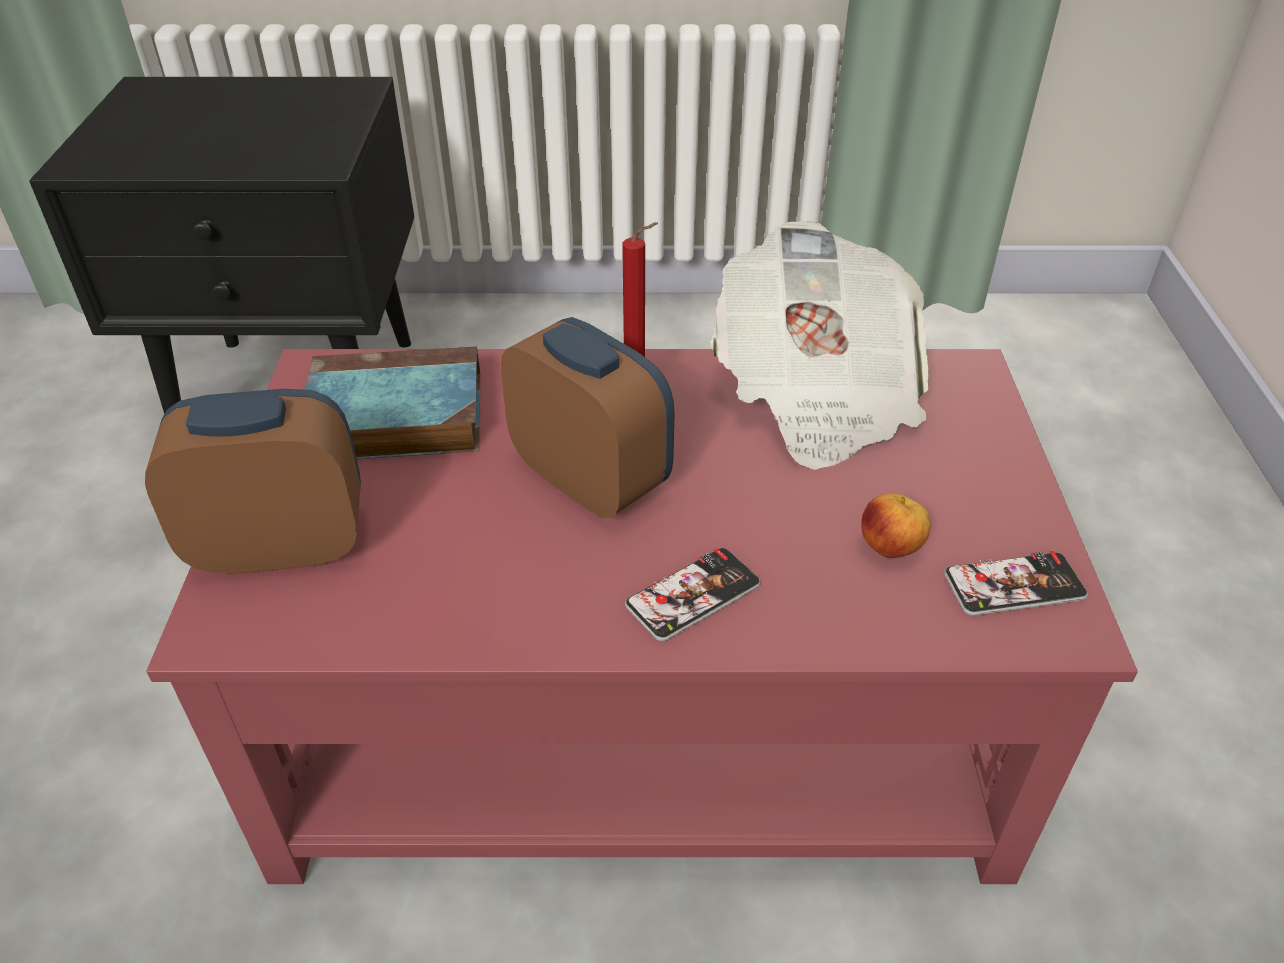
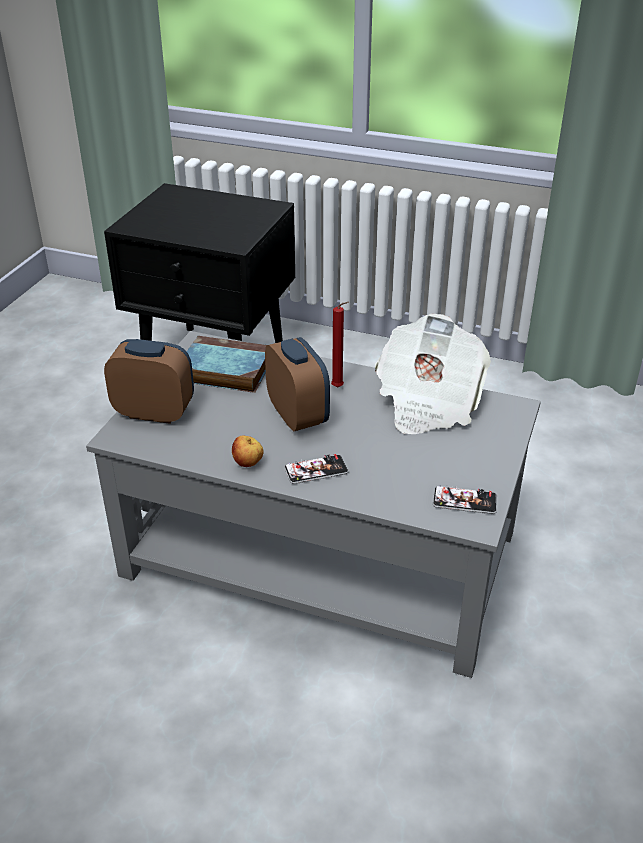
camera: 20 degrees right, 5 degrees down
(638, 711) = (319, 552): red coffee table -> grey coffee table
(891, 549) = (417, 473): apple -> apple (248, 464)

